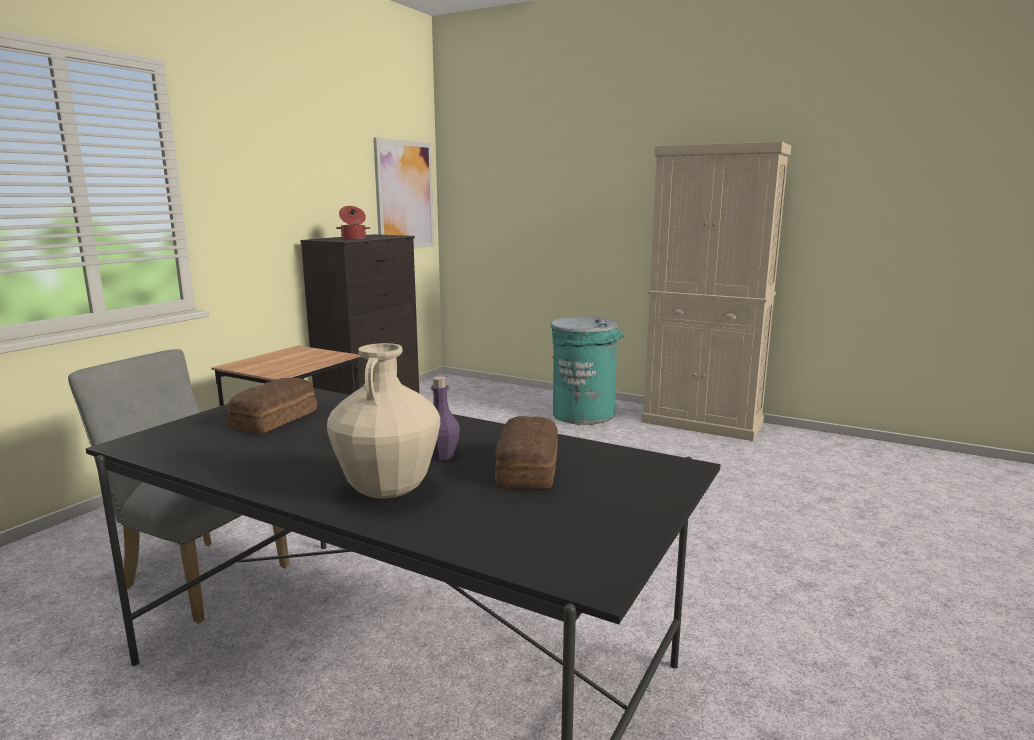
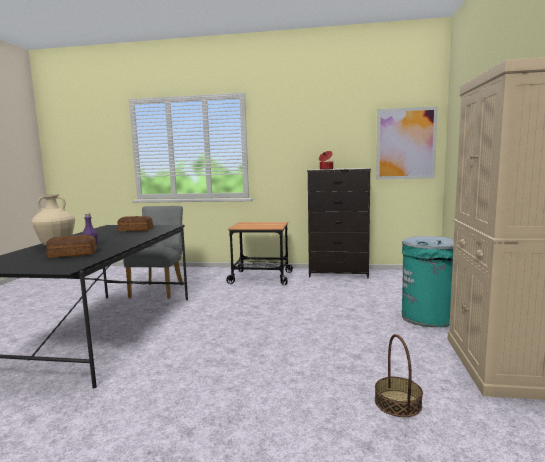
camera: 70 degrees right, 5 degrees down
(759, 471) = (398, 403): none -> basket

